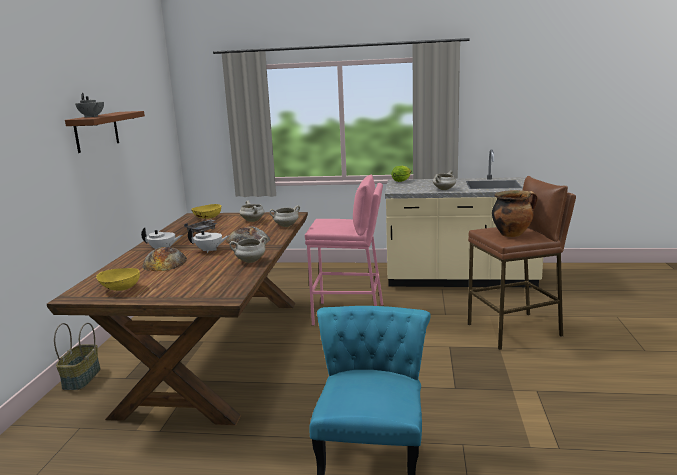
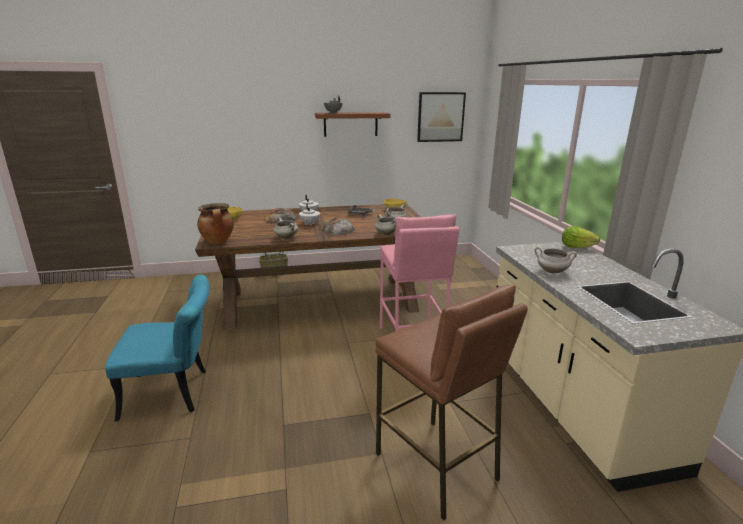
camera: 70 degrees right, 5 degrees up
(153, 112) = (440, 117): none -> picture
(512, 234) = (425, 340): cooking pot -> cooking pot (218, 242)

